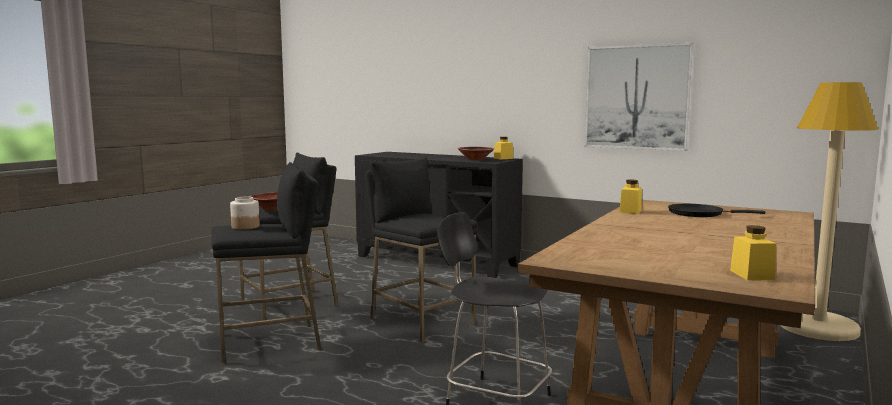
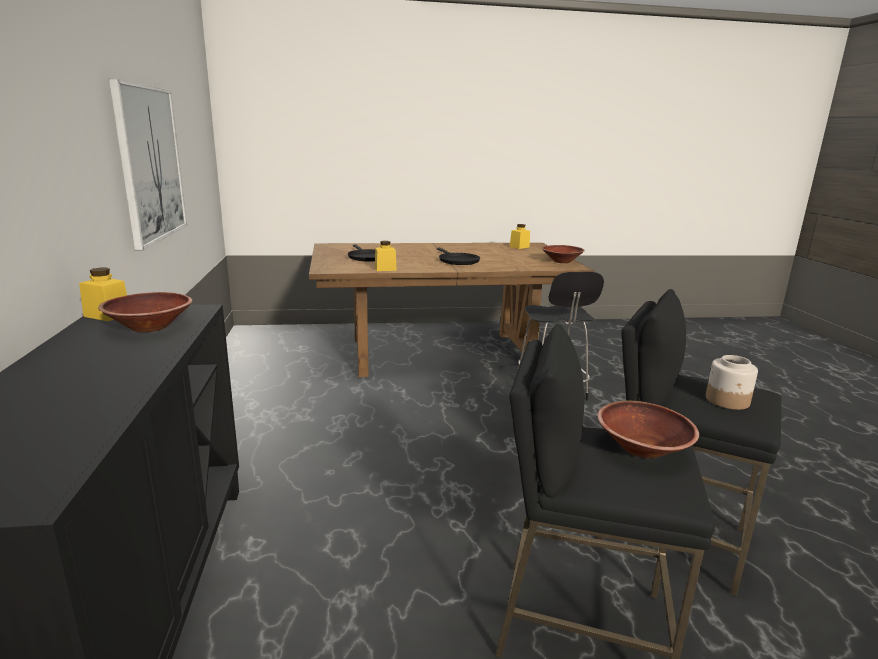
camera: 130 degrees left, 10 degrees up
(421, 321) = (473, 472): black stool -> none
(594, 265) = (562, 261): none -> brown bowl
(649, 231) = (457, 261): none -> black frying pan
(818, 327) = (281, 332): beige floor lamp -> none

